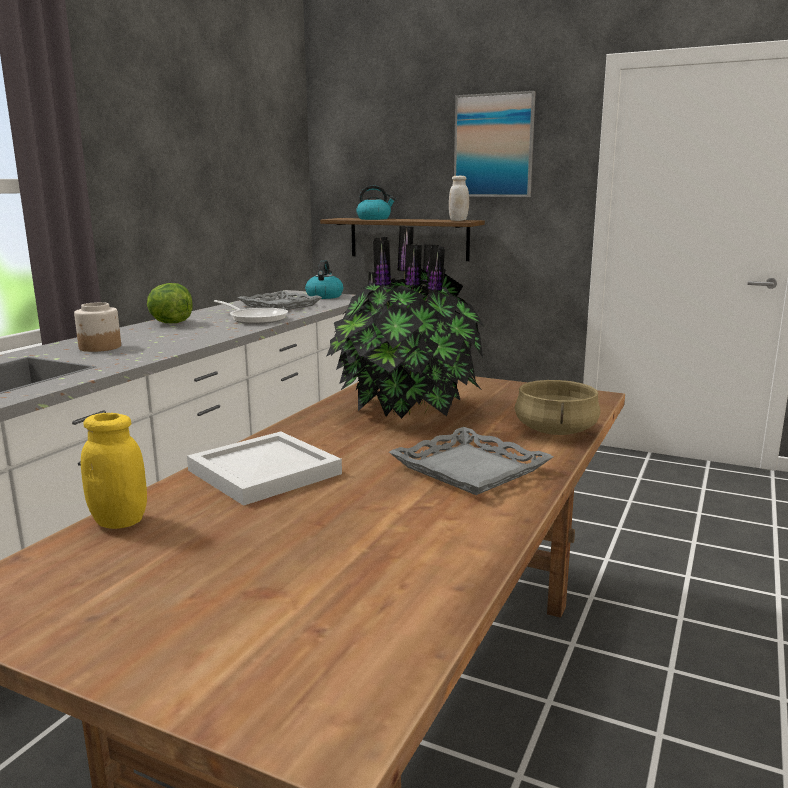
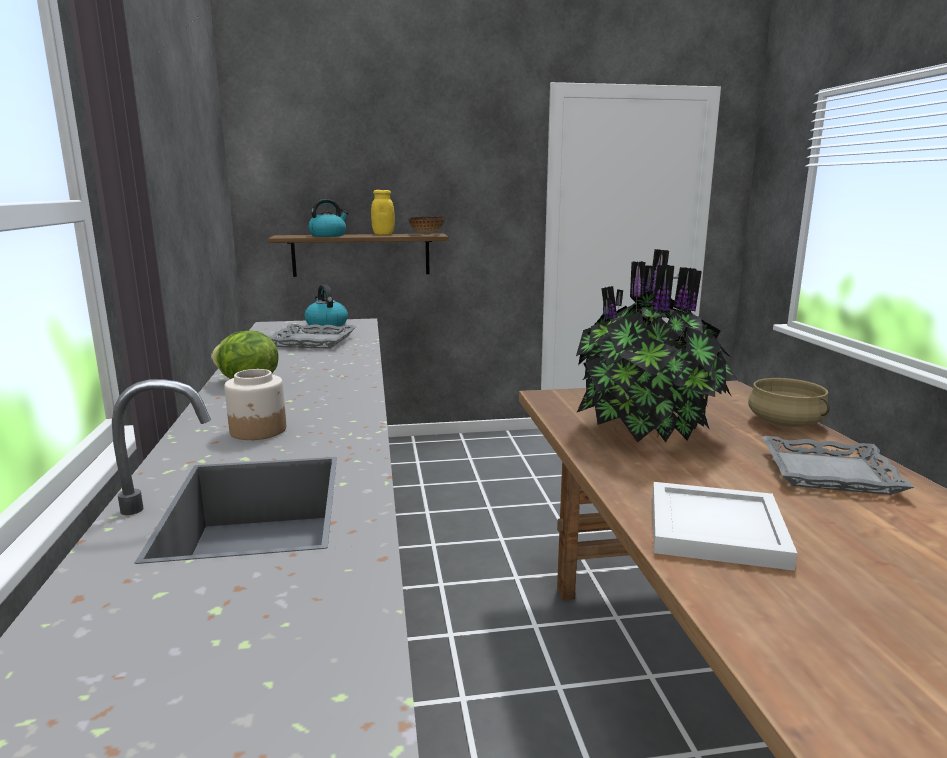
camera: 35 degrees left, 0 degrees up
(119, 521) = (757, 637): yellow jar -> yellow jar (383, 234)
(255, 318) = (333, 361): frying pan -> none
(458, 220) = (426, 234): white jar -> bowl
(494, 146) = (449, 161): picture -> none

